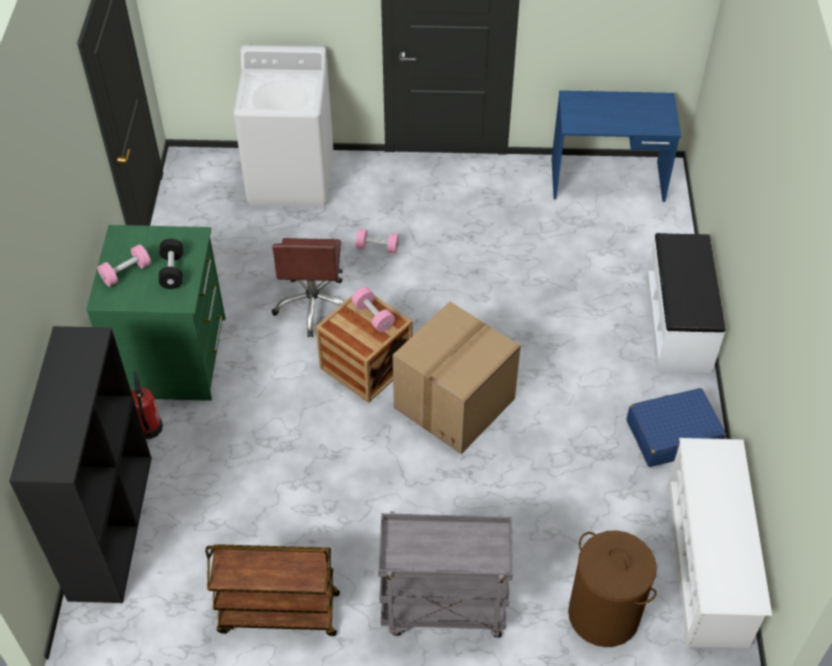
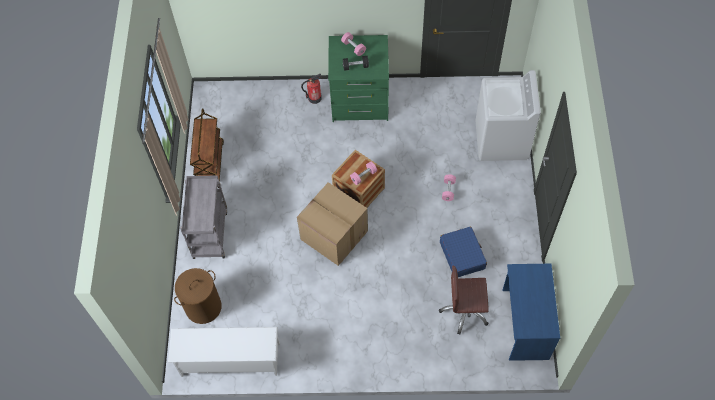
camera: 90 degrees right, 10 degrees up
(110, 525) = (258, 91): black bookcase -> none
(314, 305) = (400, 162): brown office chair -> brown office chair (464, 311)
(672, 435) = (314, 349): blue suitcase -> blue suitcase (462, 255)
(678, 324) = (399, 360): white bench -> none

